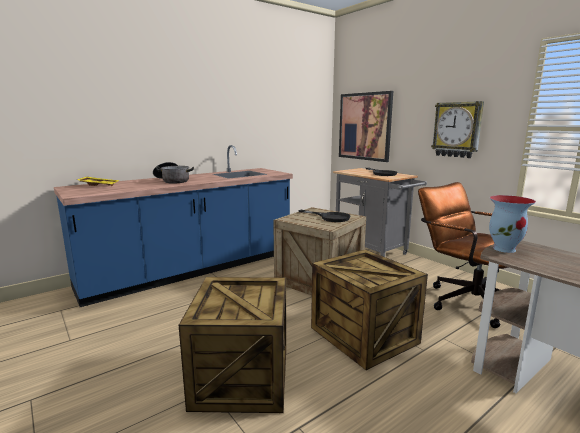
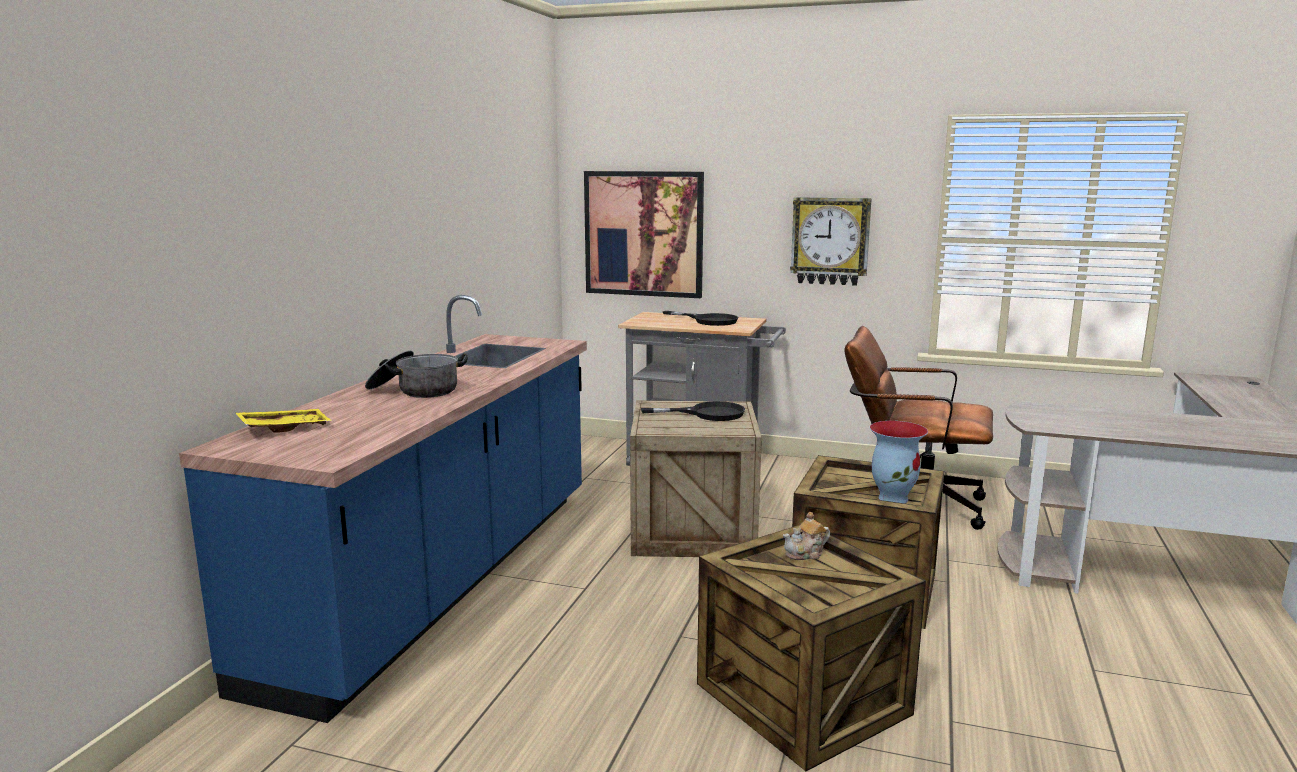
camera: 35 degrees left, 0 degrees up
(260, 292) = (806, 554): none -> teapot
(504, 249) = (1027, 416): vase -> vase (893, 498)

